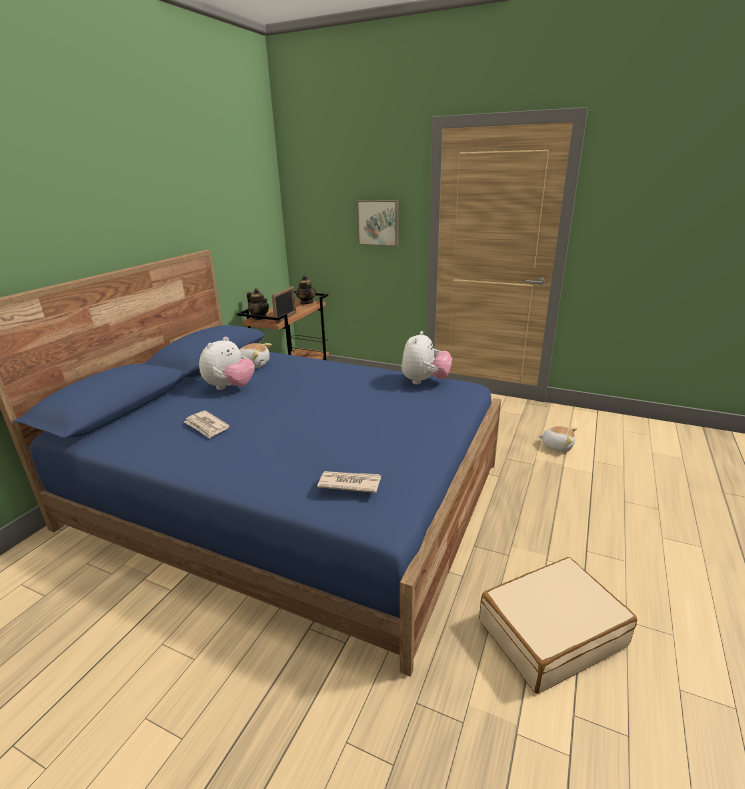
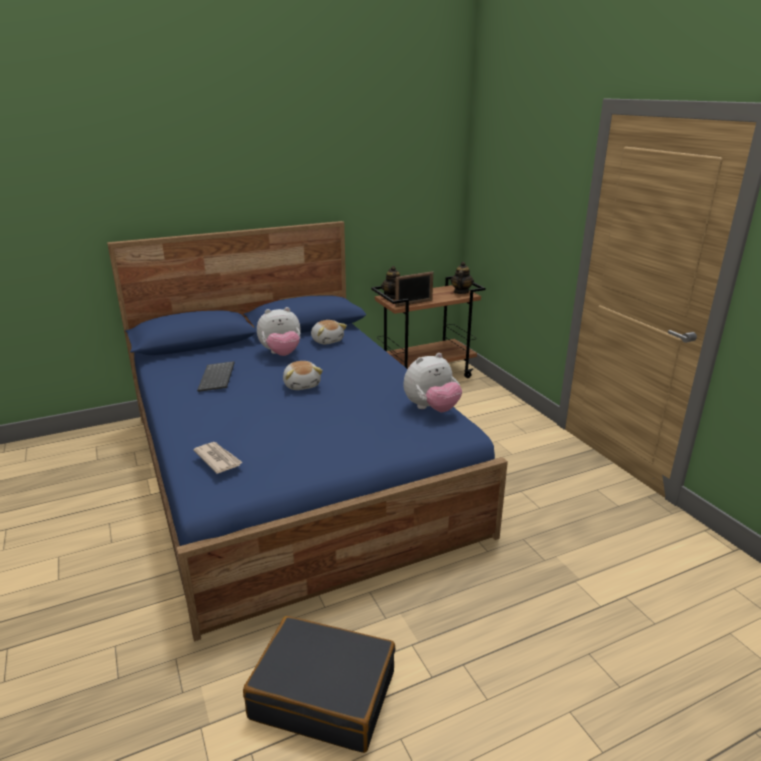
camera: 40 degrees right, 0 degrees up
(206, 426) = (218, 378): newspaper -> keyboard
(378, 223) = (539, 218): picture -> none
(550, 633) = (324, 694): beige suitcase -> black suitcase
(557, 446) = (605, 558): plush toy -> plush toy (302, 385)

